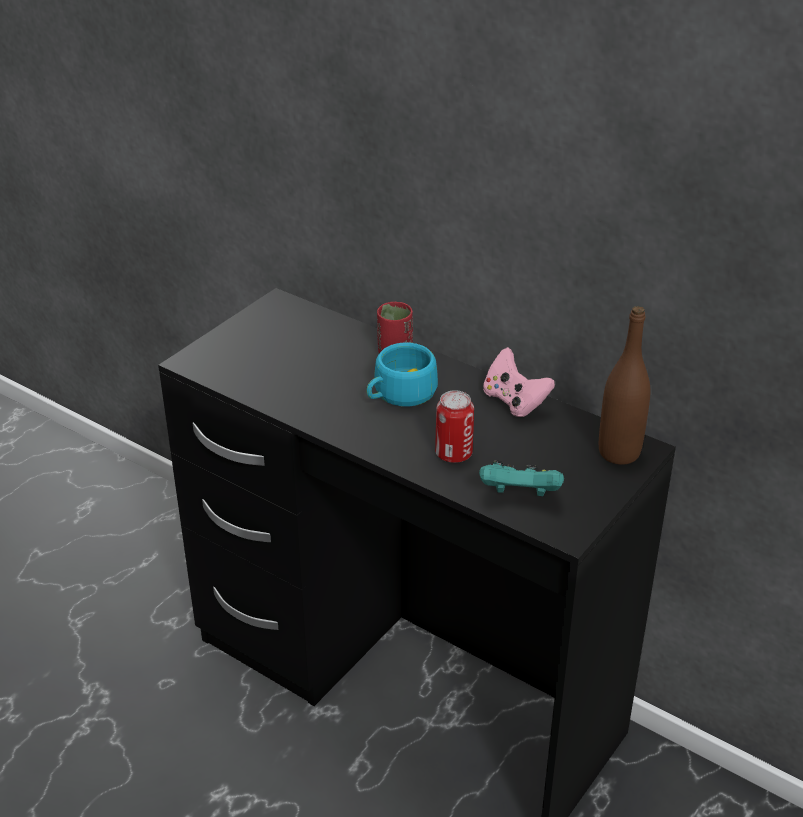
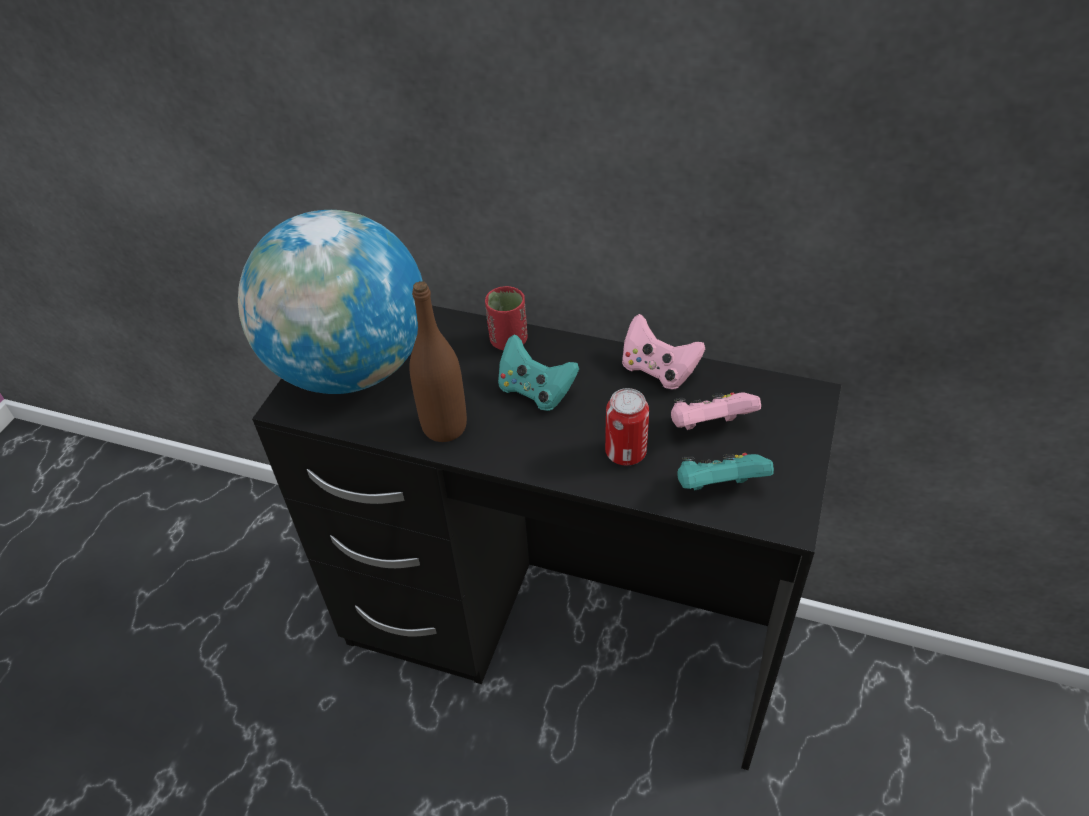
camera: 15 degrees left, 10 degrees up
(252, 346) = (350, 368): none -> globe
(399, 394) = (535, 391): turquoise cup -> turquoise game controller
(536, 451) = (709, 426): none -> pink game controller
(619, 452) = (791, 406): brown bottle -> brown bottle (444, 427)

